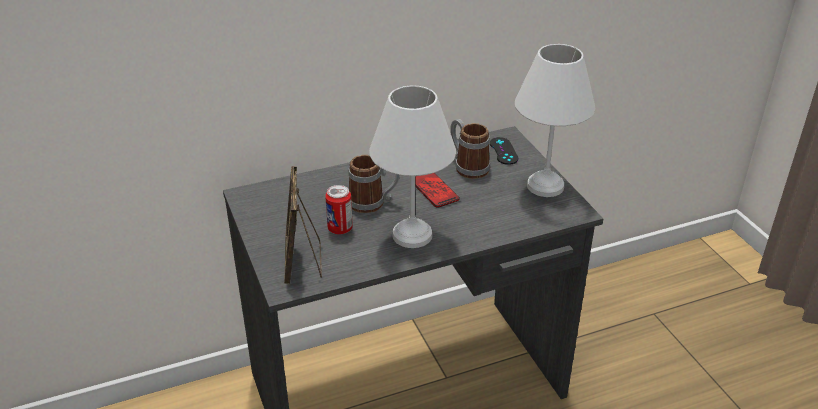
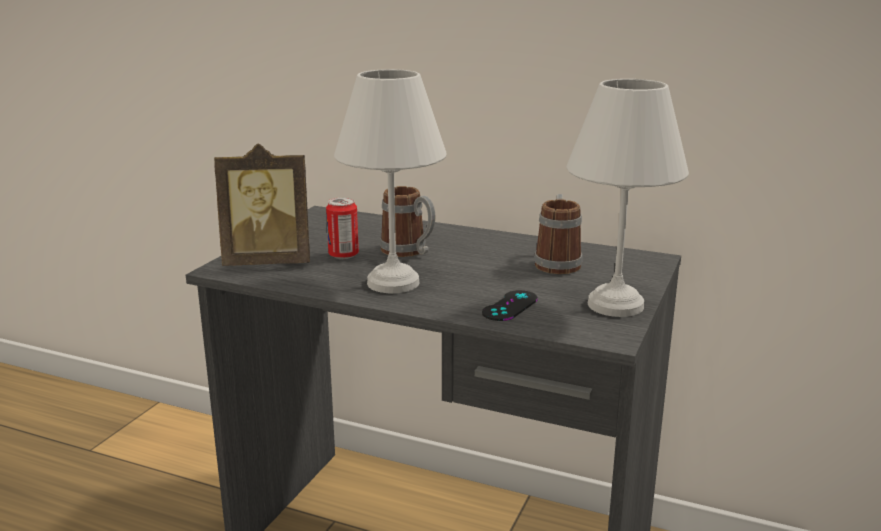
camera: 45 degrees right, 15 degrees down
(303, 262) = (268, 262): picture frame -> picture frame turned 135 degrees counterclockwise
(434, 190) = (484, 265): phone -> none
(503, 151) = (624, 266): black game controller -> black game controller (510, 306)

